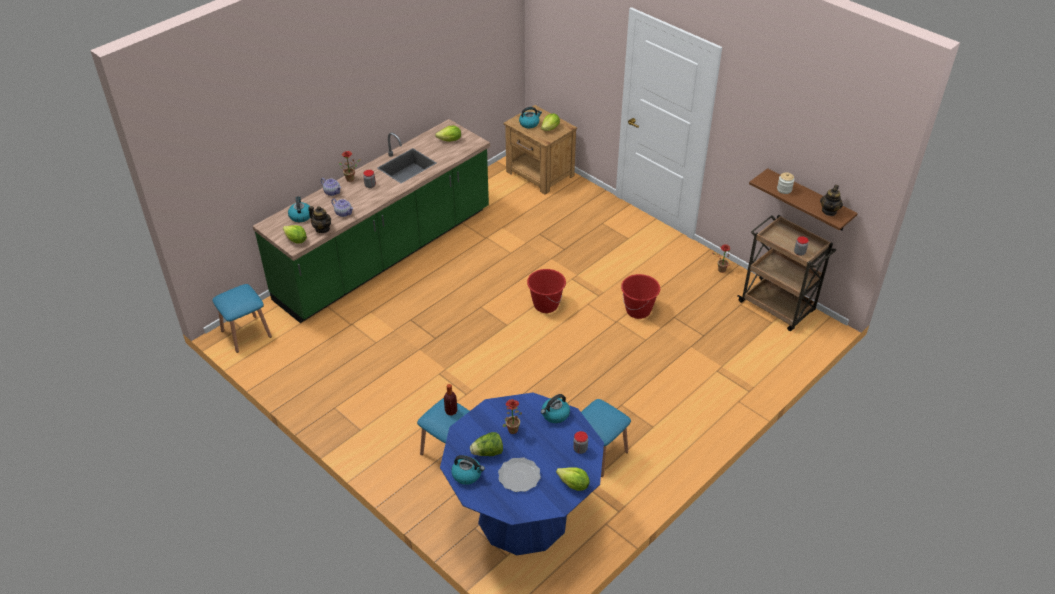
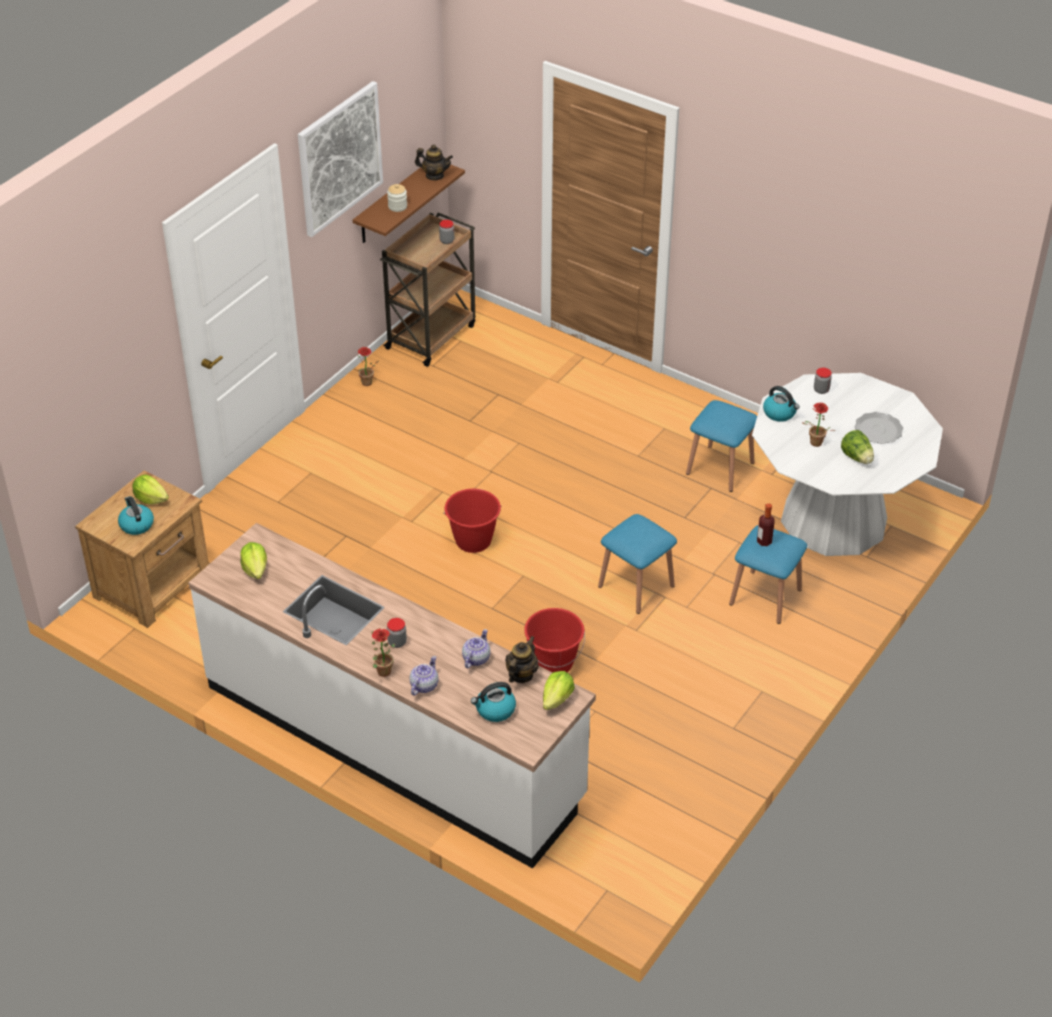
camera: 100 degrees left, 0 degrees up
(246, 334) = (619, 878): blue stool -> blue stool (636, 586)
(386, 255) = (393, 742): green counter -> white counter
(467, 474) = (894, 469): kettle -> none
(523, 516) = (834, 519): blue dining table -> white dining table
(573, 485) = (871, 390): lettuce -> none
(638, 310) = (464, 452): red bucket -> red bucket (553, 663)
(769, 114) = (339, 158): none -> picture

